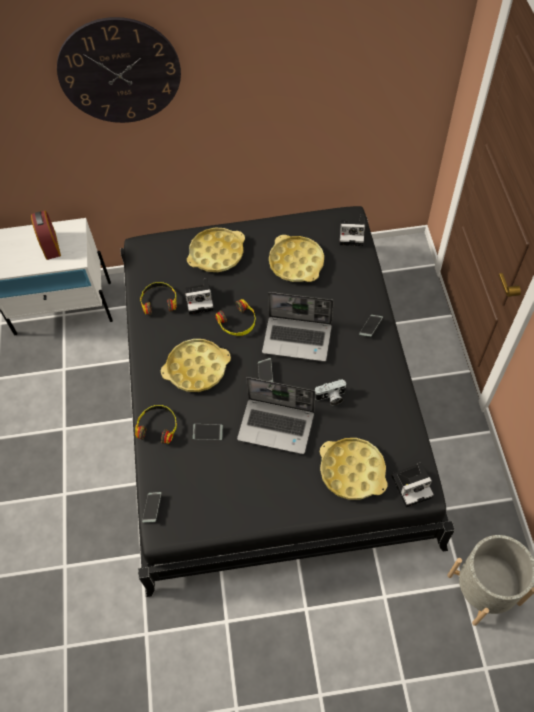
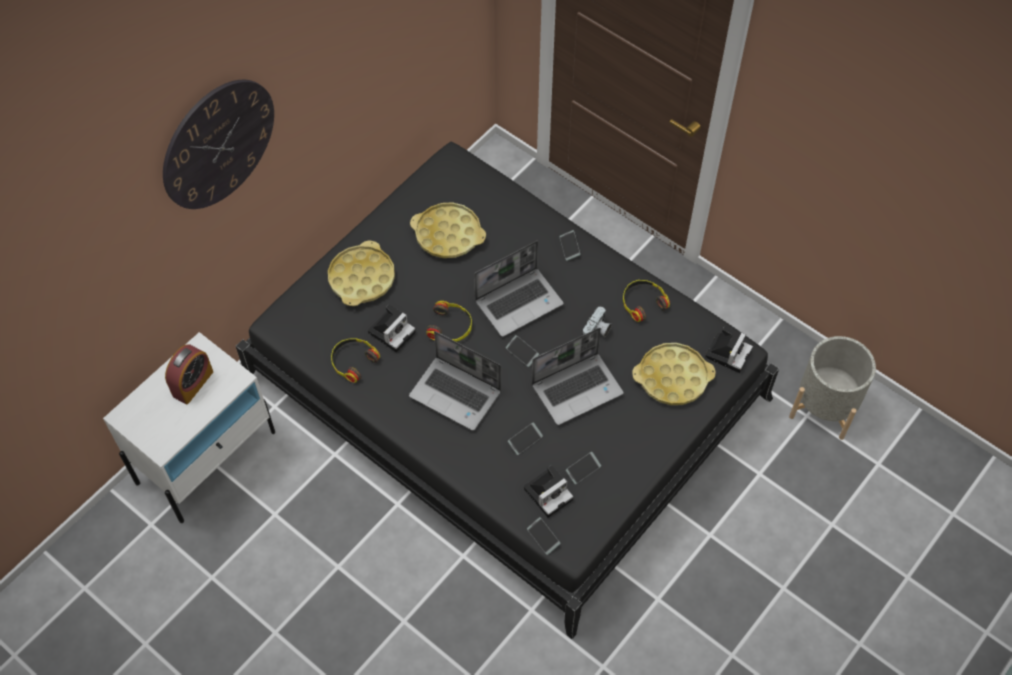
camera: 45 degrees left, 0 degrees up
(50, 245) = (193, 383): alarm clock -> alarm clock turned 90 degrees clockwise
(158, 426) = (474, 469): headphones -> headphones (643, 302)
(196, 368) = (457, 394): yellow tray -> laptop
(225, 484) = (583, 469): none -> phone
(353, 233) = (472, 172): camera -> camera (549, 492)

